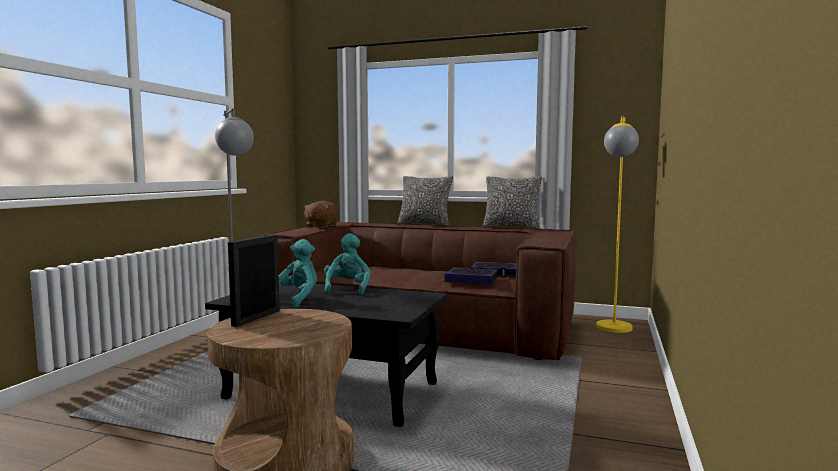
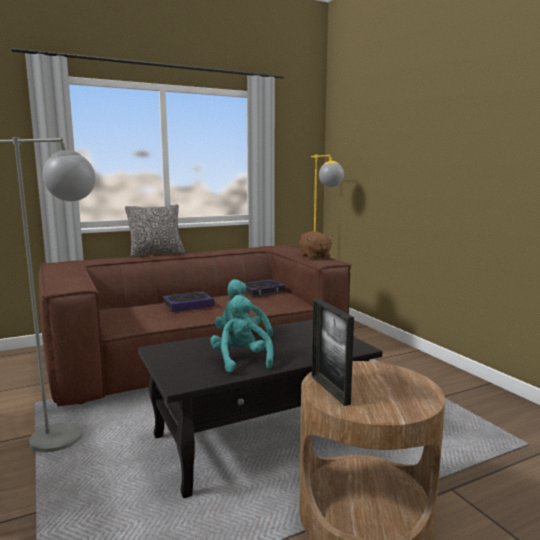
camera: 45 degrees left, 5 degrees up
(321, 226) = (64, 271): brown plush toy -> brown plush toy (314, 256)
(471, 280) = (266, 301): book -> book (188, 305)
(511, 227) = (236, 248): pillow -> none

